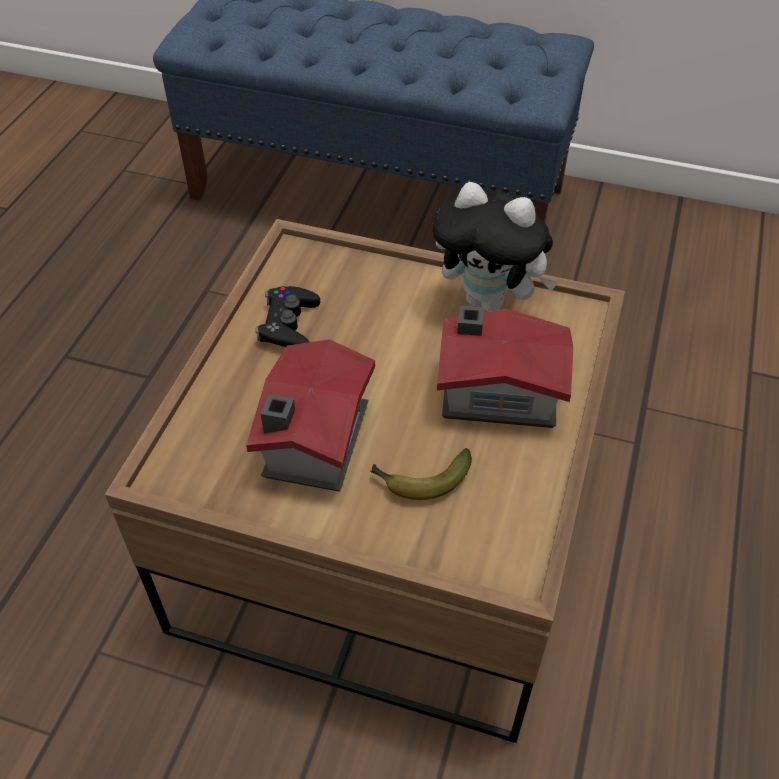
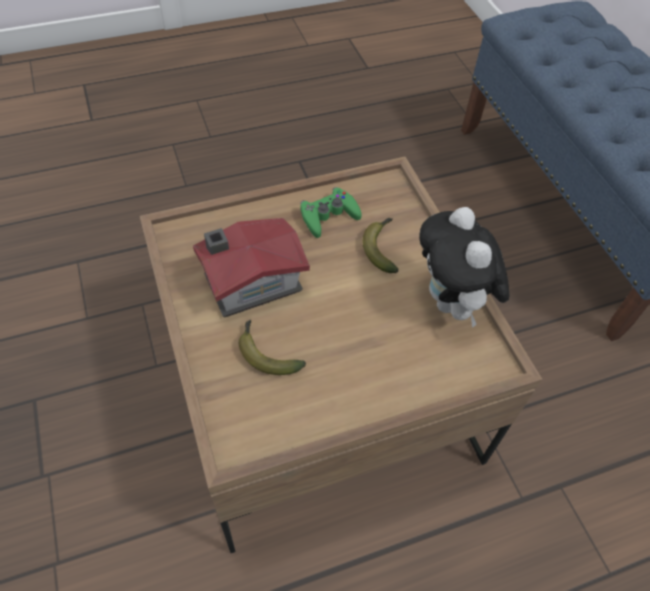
camera: 50 degrees right, 5 degrees up
(289, 325) = (328, 216): black game controller -> green game controller
(373, 309) = (381, 247): none -> banana
(496, 392) = (373, 353): toy house -> none

